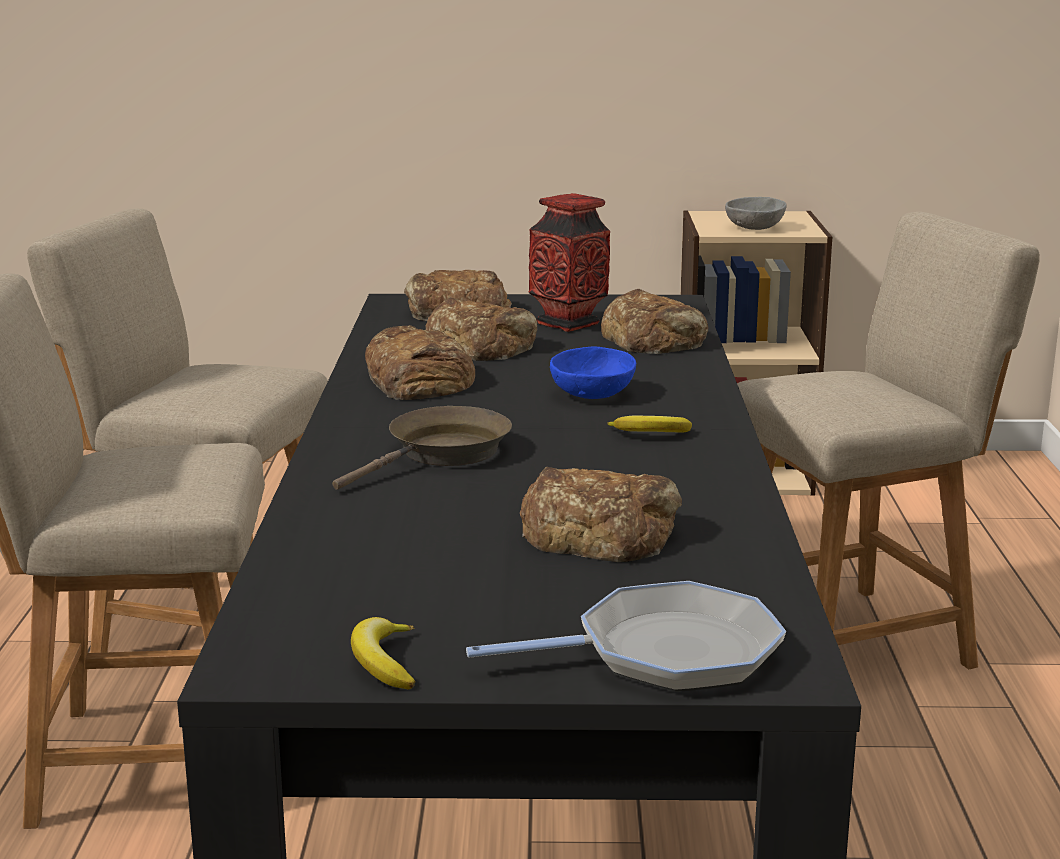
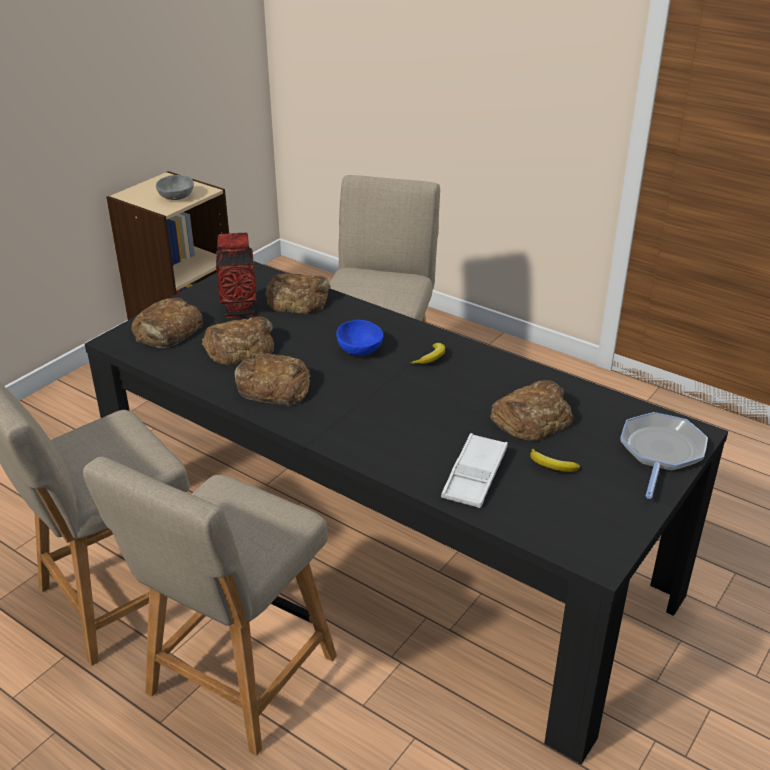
camera: 55 degrees left, 15 degrees up
(373, 531) = (474, 476): none -> white tray
(384, 662) = (619, 522): banana -> banana (551, 466)
(442, 454) = (394, 421): brown frying pan -> none

